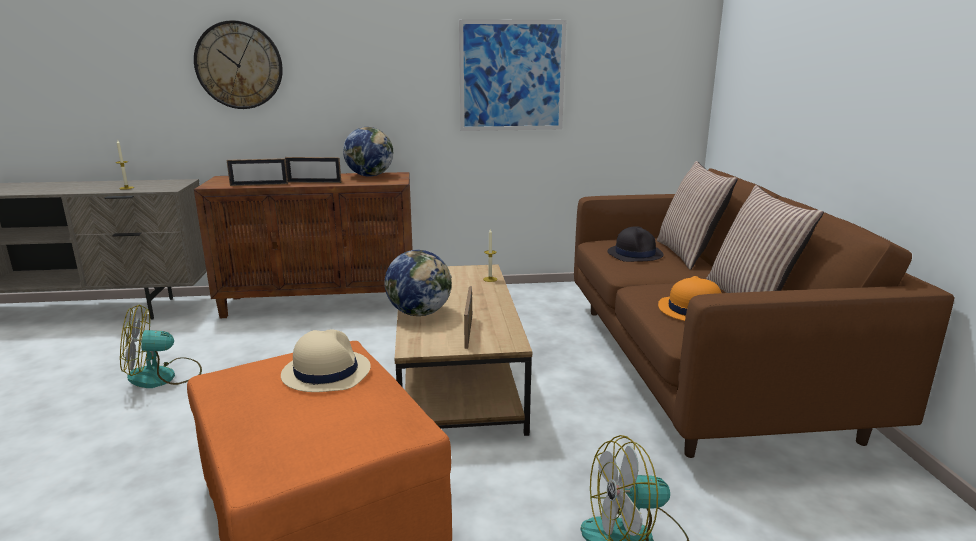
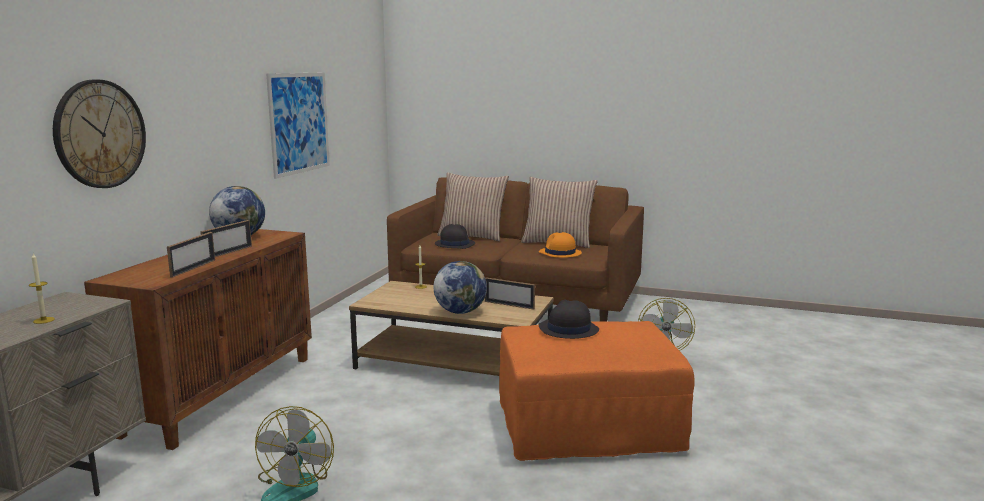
camera: 65 degrees left, 5 degrees down
(325, 372) = (568, 329): beige hat -> black hat

